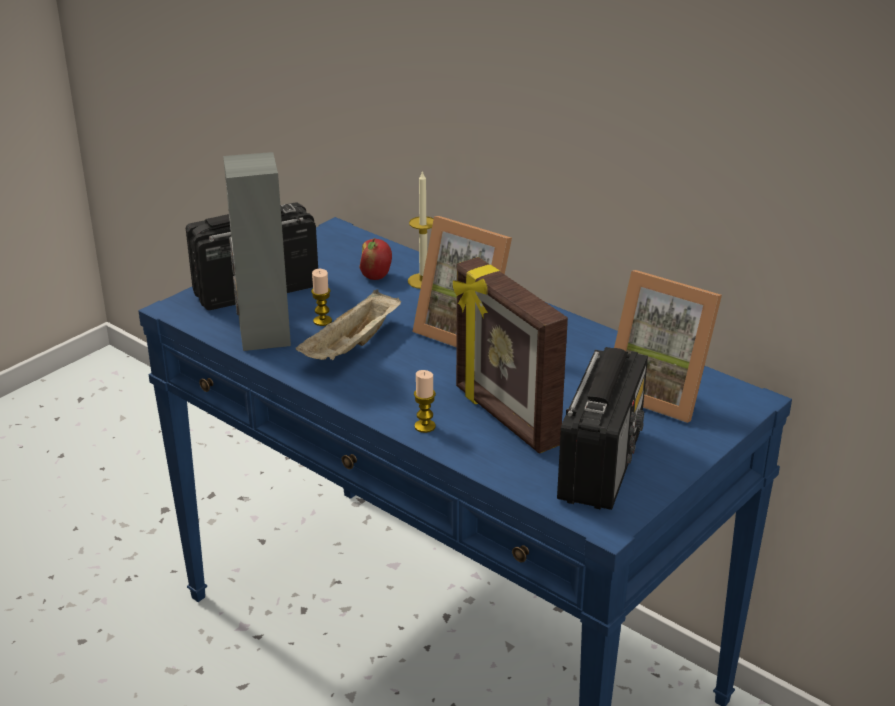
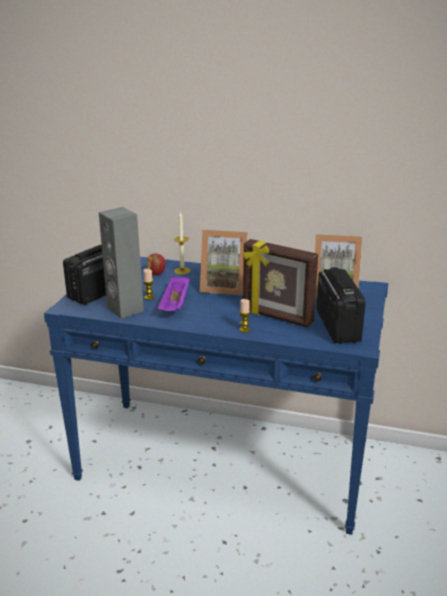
camera: 25 degrees left, 5 degrees down
(352, 347) = (175, 305): beige tray -> purple tray

